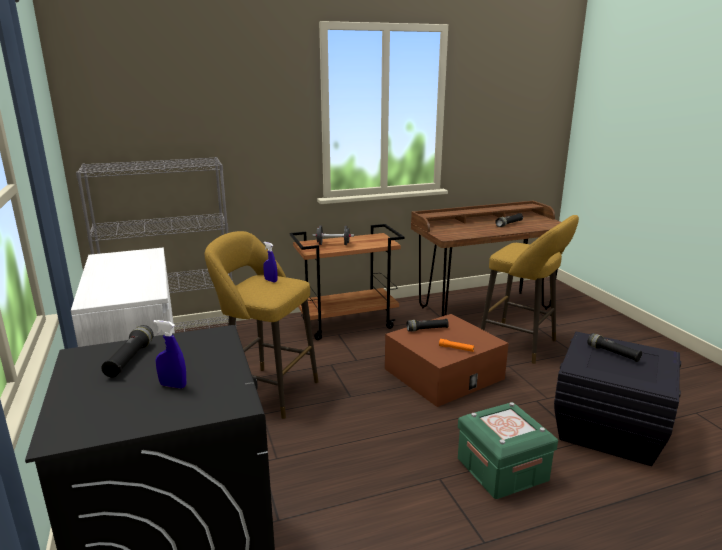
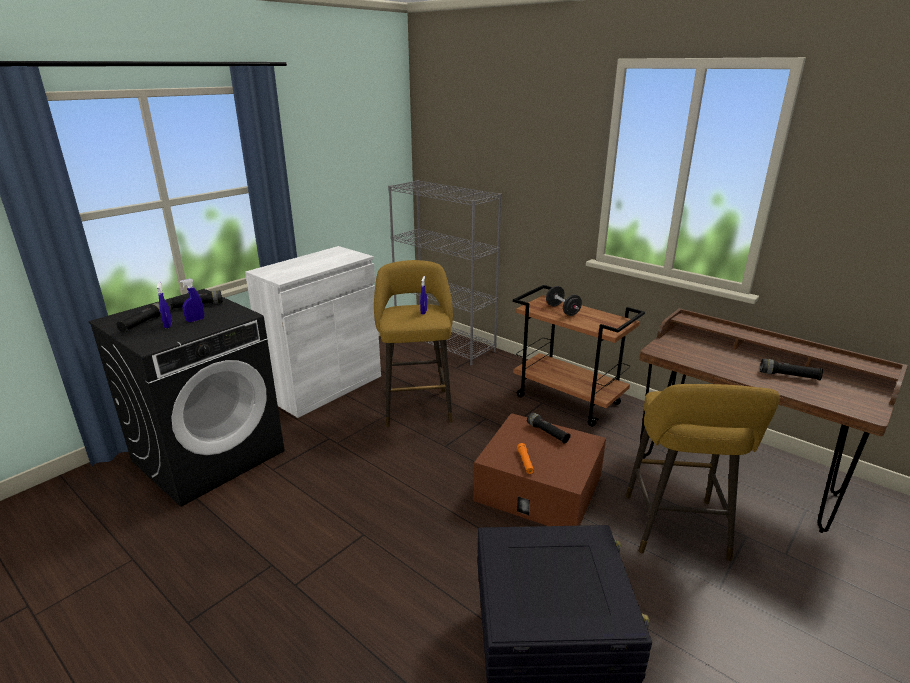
camera: 60 degrees right, 5 degrees up
(185, 365) = (195, 320): none -> blue spray bottle
(502, 469) = (402, 572): green storage box -> none
(613, 353) = (569, 566): black flashlight -> black flashlight (143, 323)

